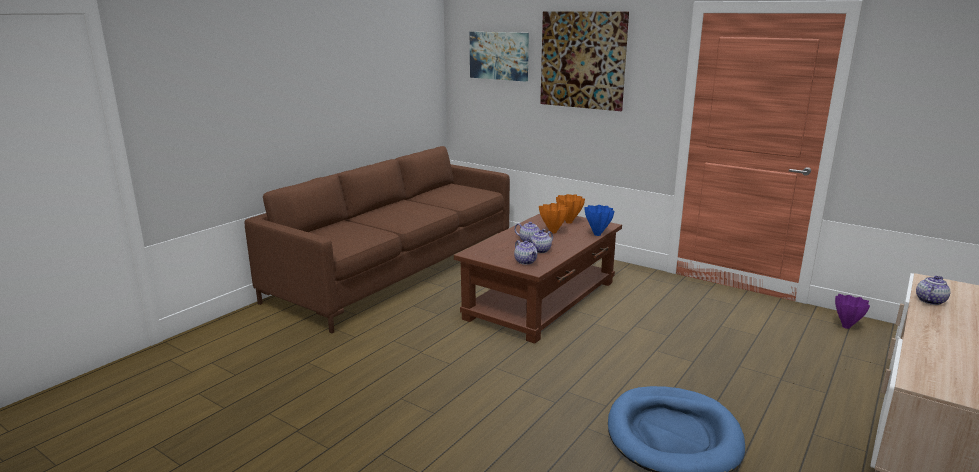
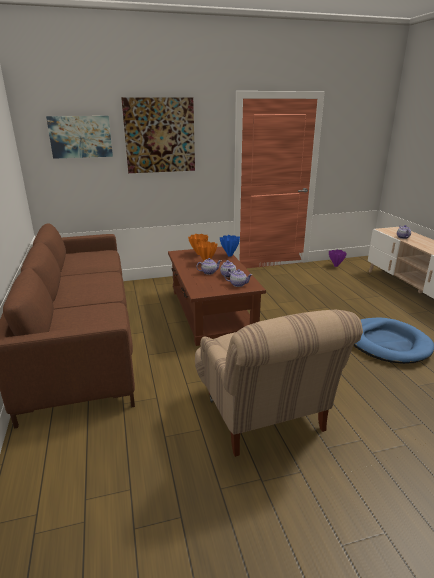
camera: 50 degrees left, 5 degrees up
(394, 398) = (264, 414): none -> beige armchair

